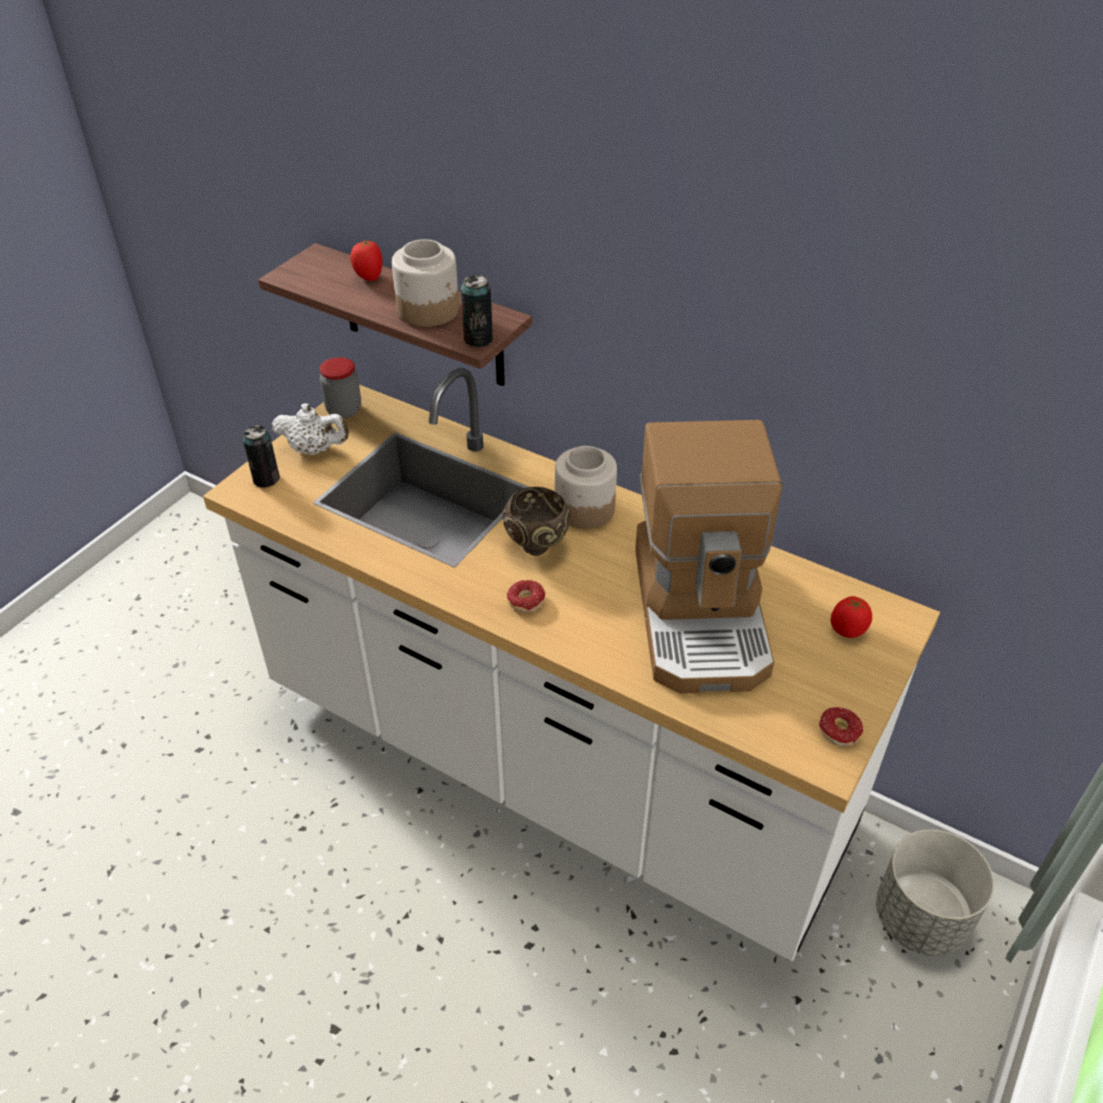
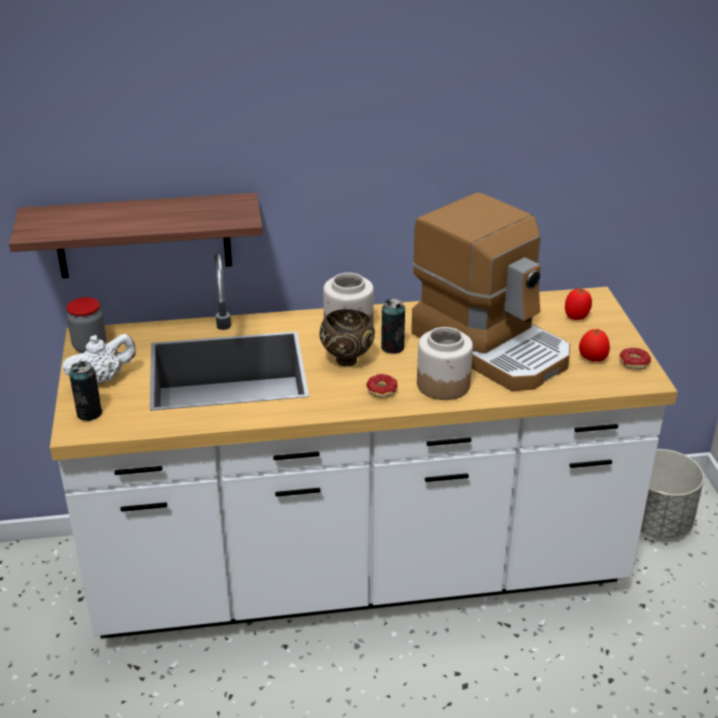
camera: 40 degrees left, 10 degrees down
(368, 277) = (100, 212): tomato -> tomato (592, 359)
(429, 310) = (180, 214): jar -> jar (443, 384)
(478, 339) = (242, 216): can -> can (392, 347)

